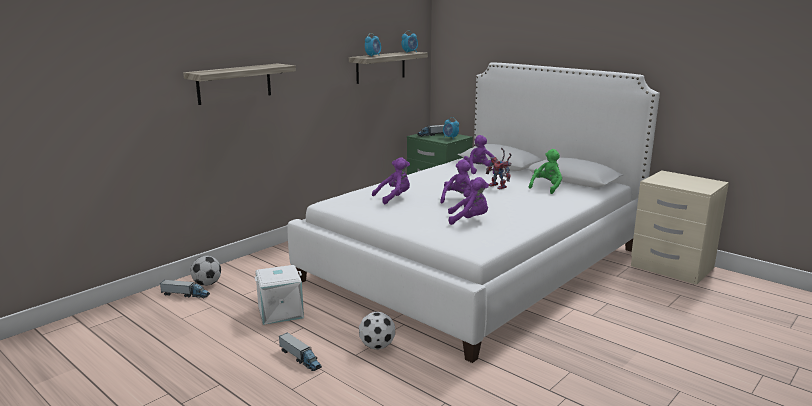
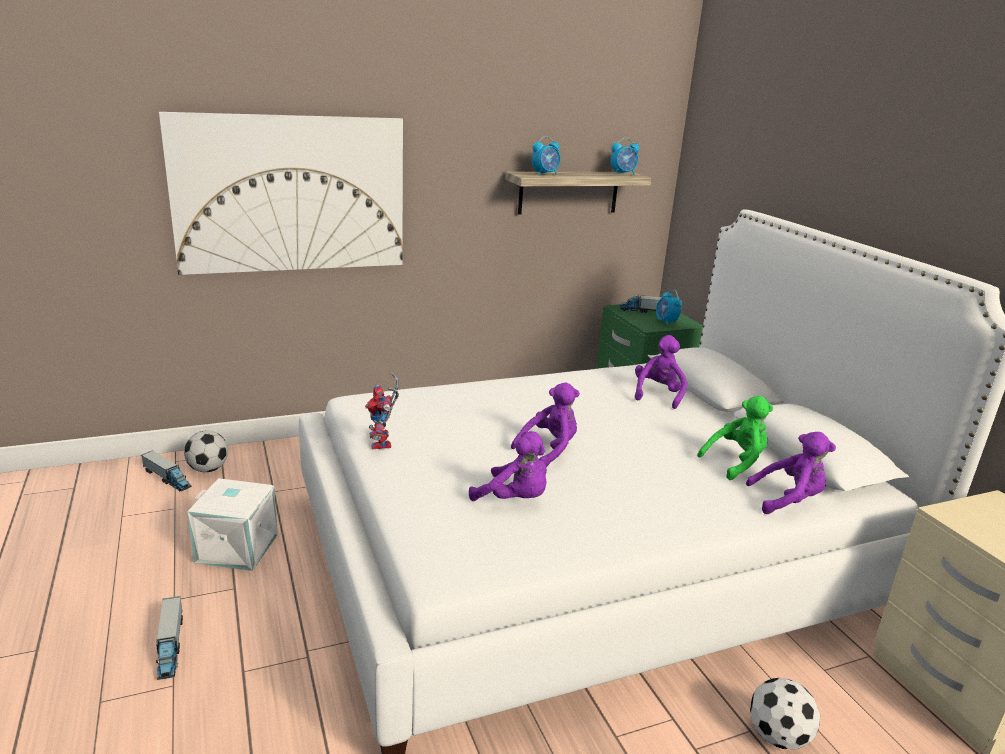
camera: 25 degrees right, 5 degrees up
(234, 83) = (291, 194): shelf -> picture
(377, 346) = (287, 667): football -> football (778, 737)
(394, 198) = (453, 418): purple plush toy -> purple plush toy (788, 500)
(499, 186) = (652, 438): toy robot -> toy robot (383, 443)

